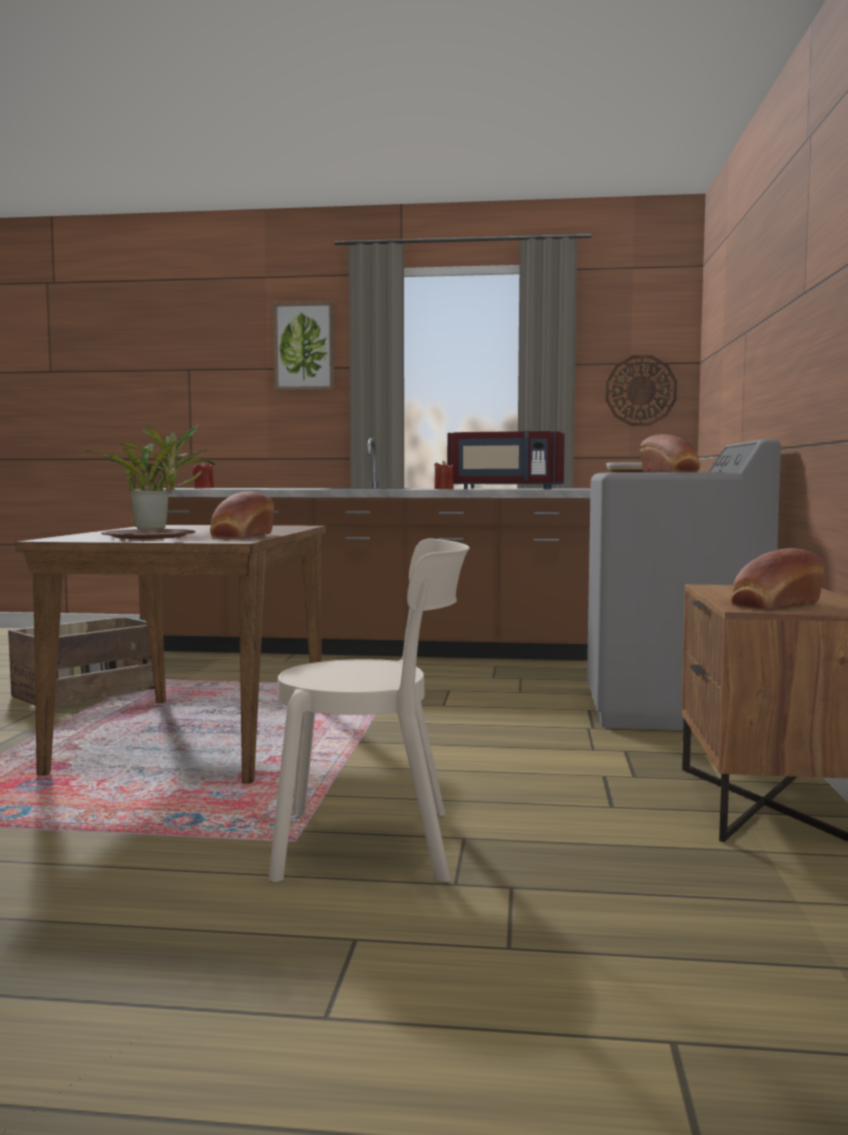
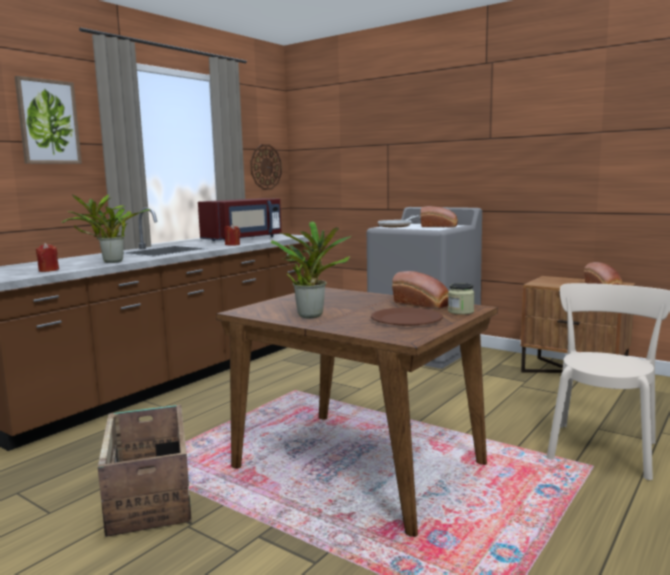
camera: 60 degrees left, 5 degrees up
(204, 540) = (461, 311): none -> jar
(267, 488) = (110, 262): none -> potted plant

